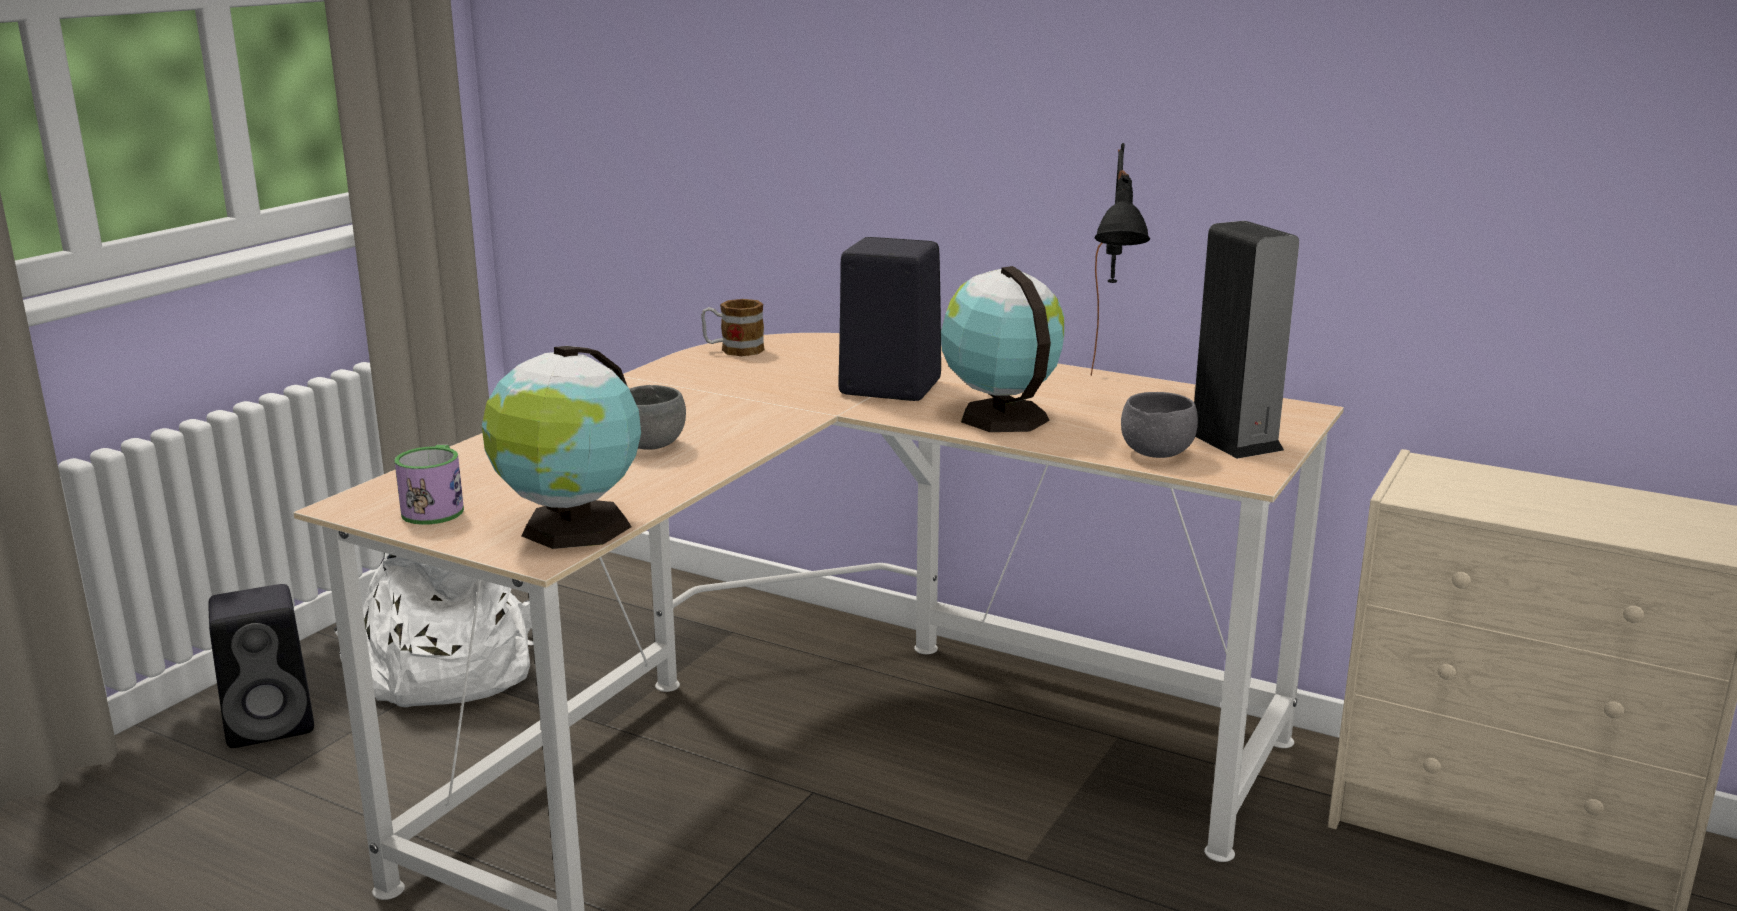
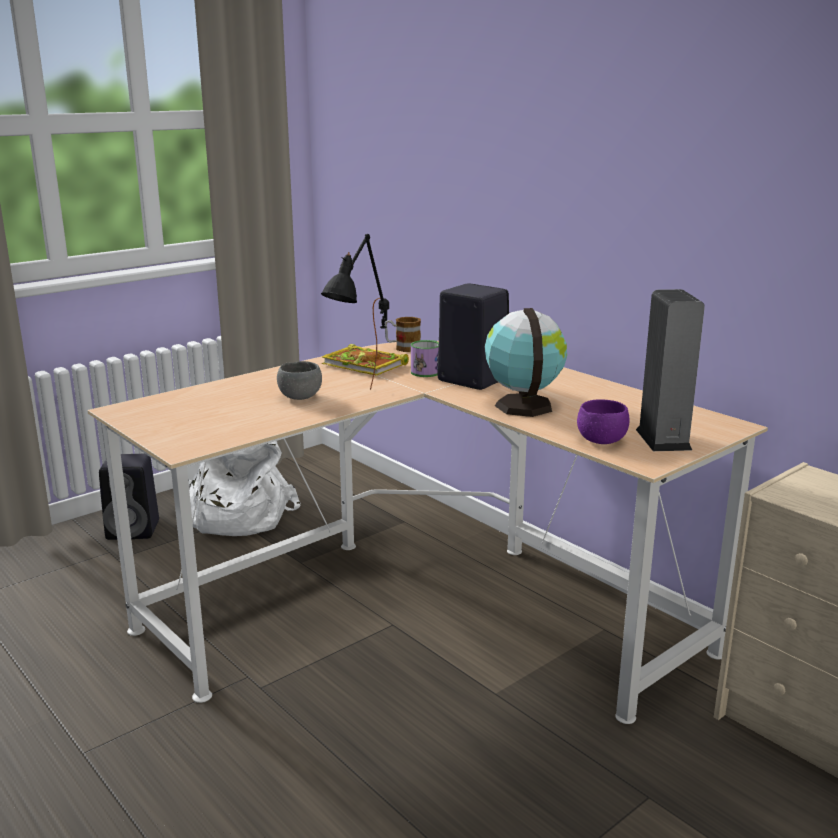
camera: 20 degrees right, 0 degrees up
(436, 507) = (156, 417): mug -> mug (428, 370)
(571, 529) = (211, 438): globe -> none
(704, 383) = (366, 365): none -> book
(1110, 392) = (611, 398): black table lamp -> black table lamp (363, 402)
(1156, 453) = (601, 441): grey bowl -> purple bowl

